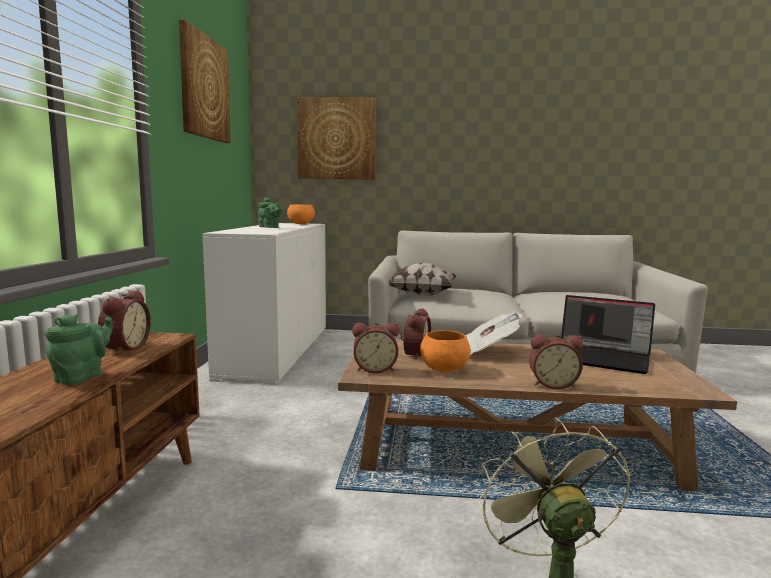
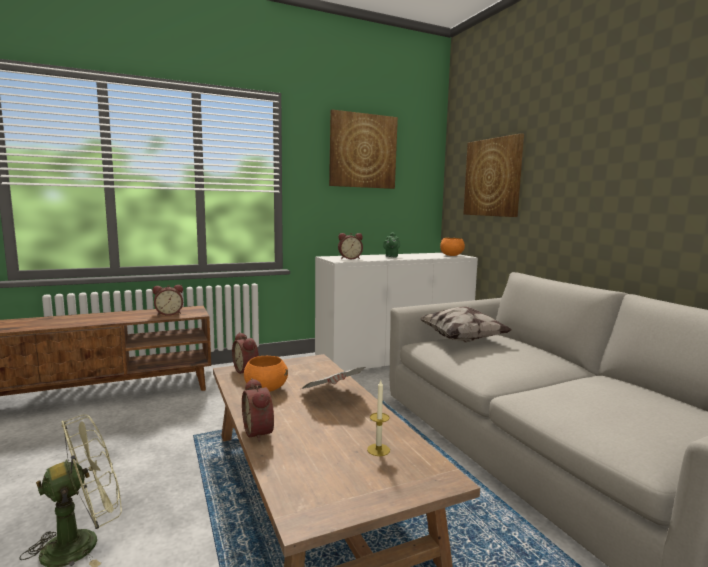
camera: 60 degrees right, 0 degrees up
(82, 377) = (119, 319): green teapot -> none
(414, 354) = (296, 374): alarm clock -> alarm clock (349, 258)
(603, 358) = (378, 450): laptop -> candle

